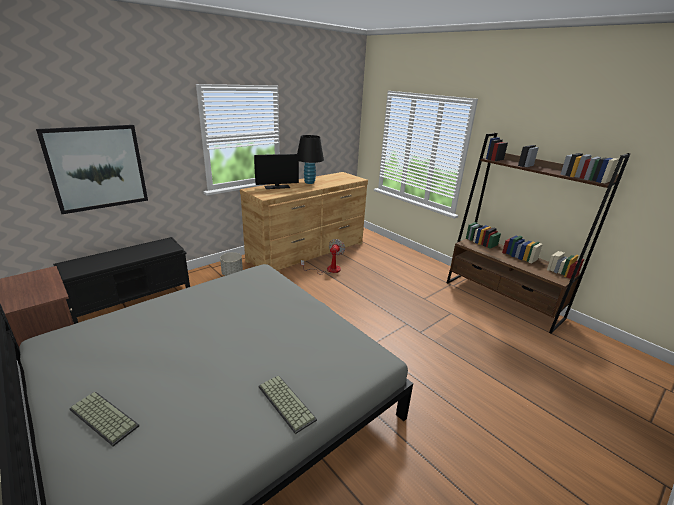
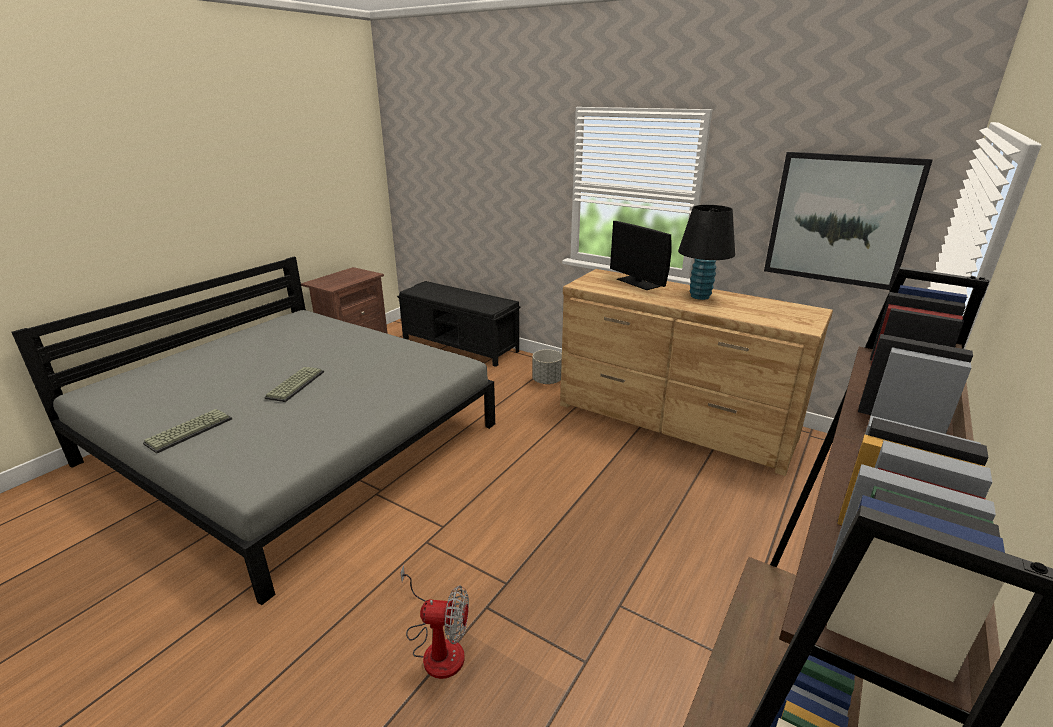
camera: 75 degrees right, 0 degrees up
(97, 168) = (467, 198): picture -> picture (840, 220)
(102, 418) = (199, 360): keyboard -> keyboard (295, 384)
(328, 270) = (630, 455): fan -> fan (437, 647)

